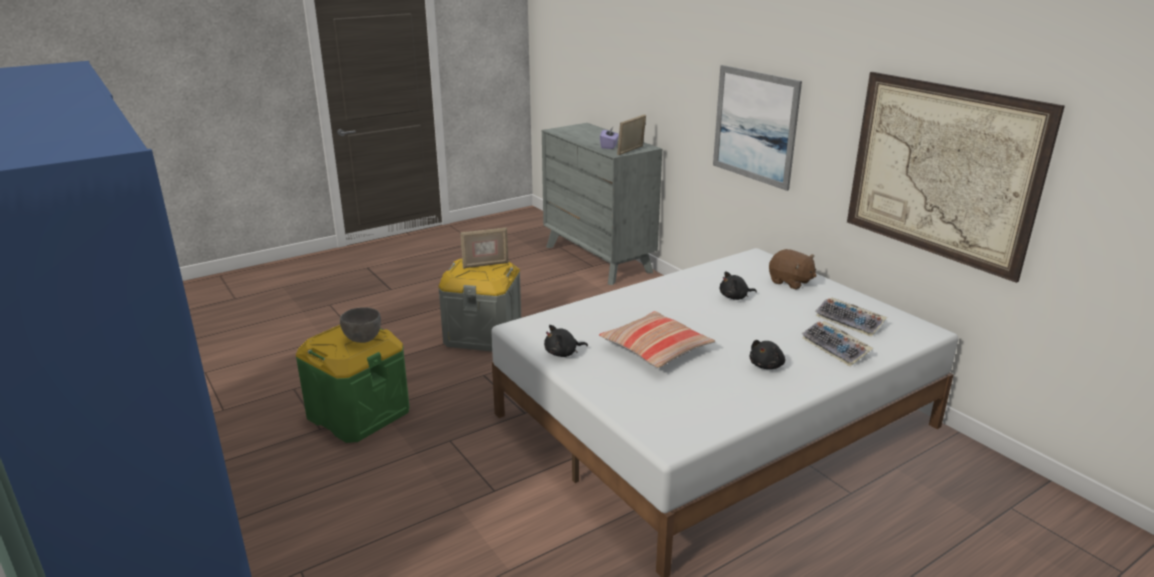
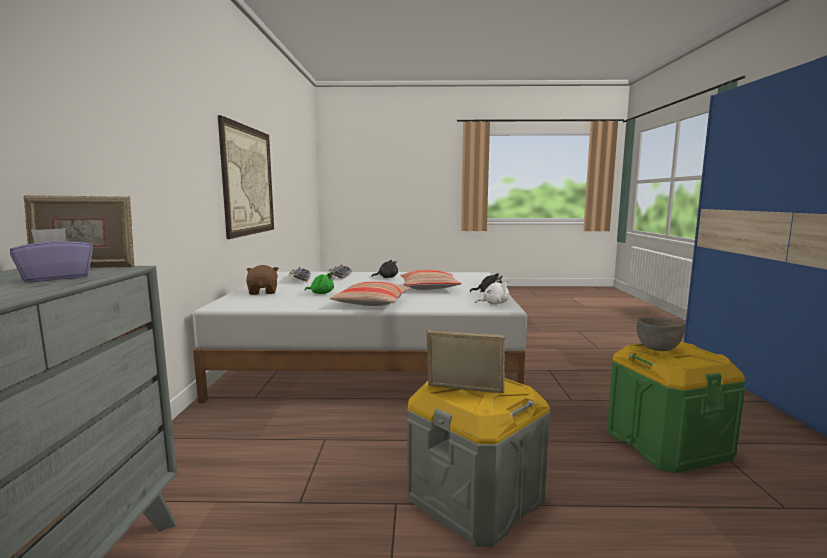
camera: 145 degrees left, 15 degrees down
(536, 331) = (494, 303): none -> white plush toy
(651, 295) = (372, 303): none -> pillow
(735, 297) = (321, 293): black plush toy -> green plush toy
(755, 126) = (157, 178): picture -> none

